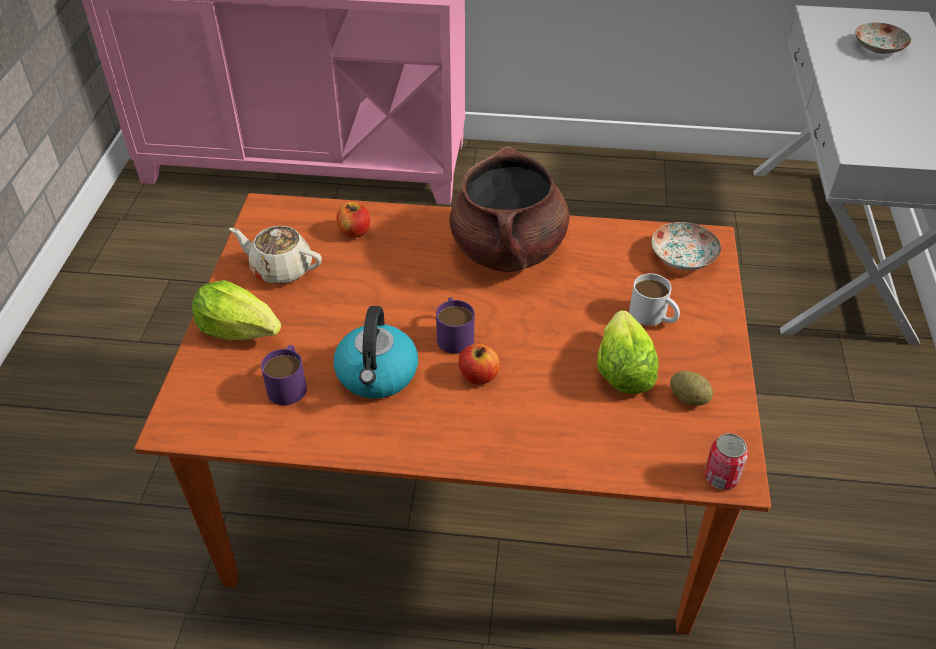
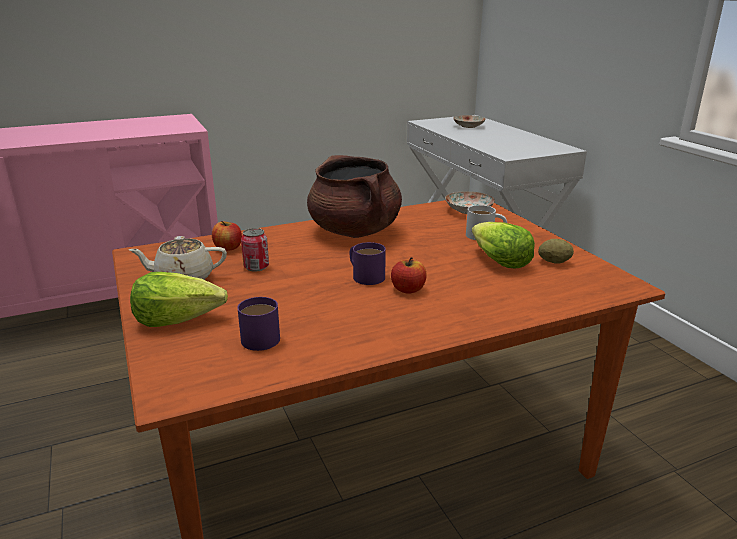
camera: 30 degrees left, 20 degrees down
(377, 375) = (330, 310): kettle -> none
(721, 477) = (622, 288): can -> can (256, 267)

